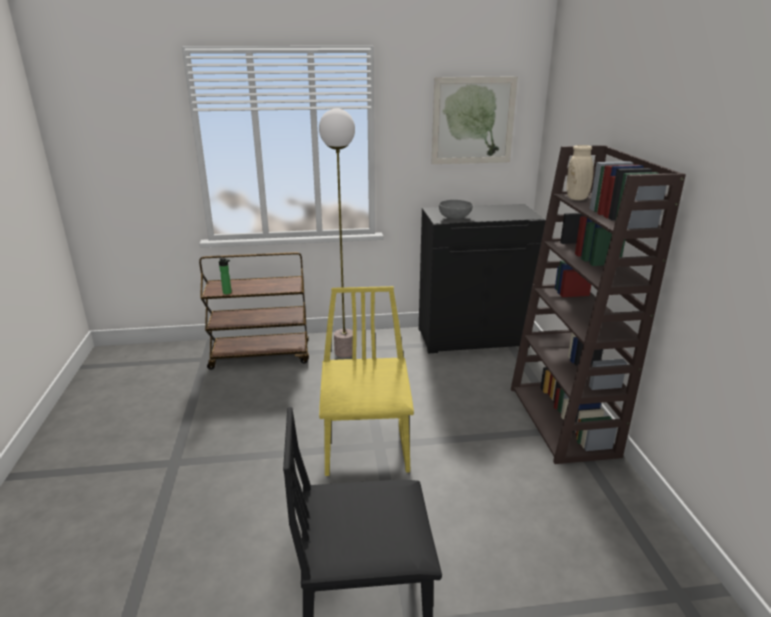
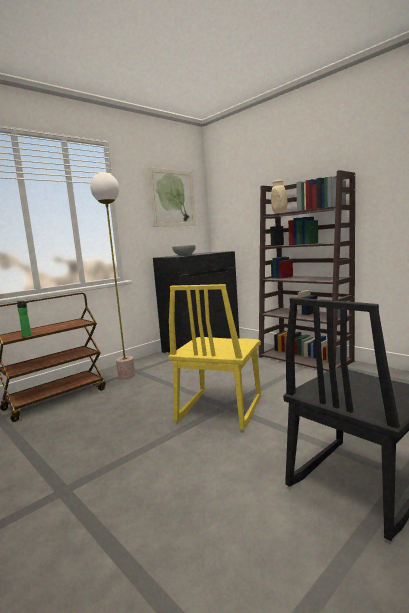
camera: 35 degrees left, 15 degrees down
(367, 446) = (219, 409): yellow chair -> yellow chair turned 120 degrees counterclockwise

